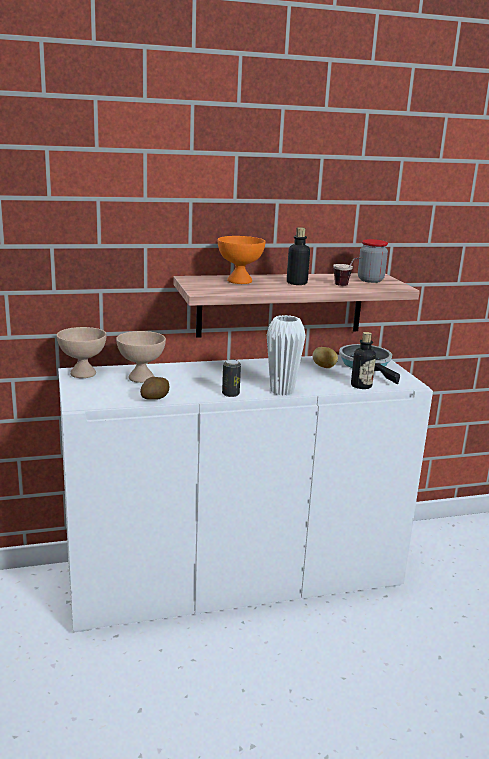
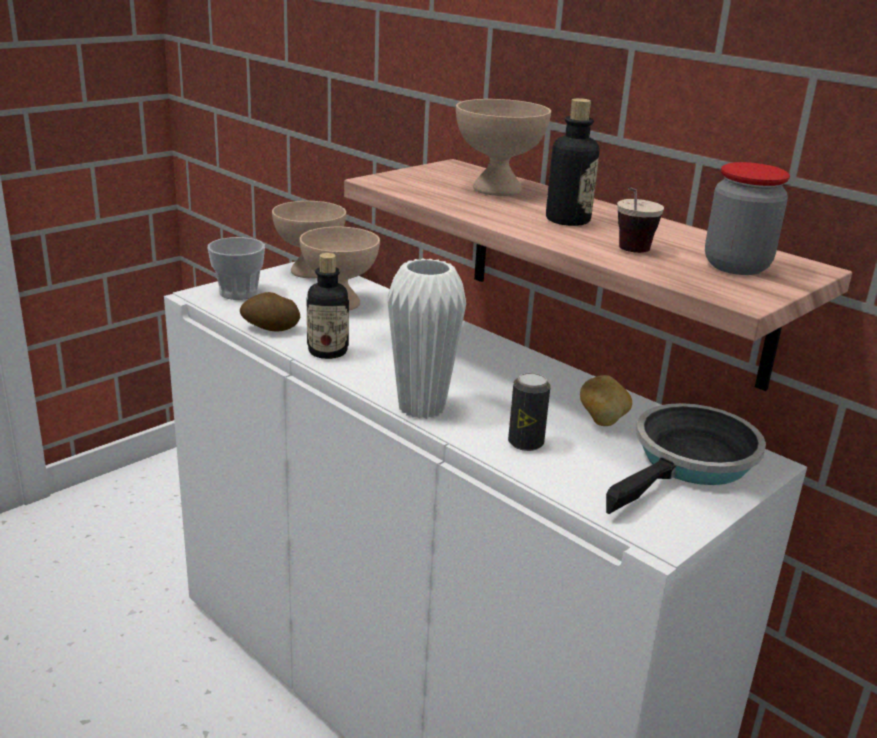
camera: 60 degrees right, 5 degrees up
(90, 395) = (238, 292): none -> cup
(230, 394) = (353, 372): can -> can (525, 443)
(238, 281) = (496, 189): orange bowl -> beige bowl
(361, 386) = (556, 477): bottle -> bottle (327, 352)

